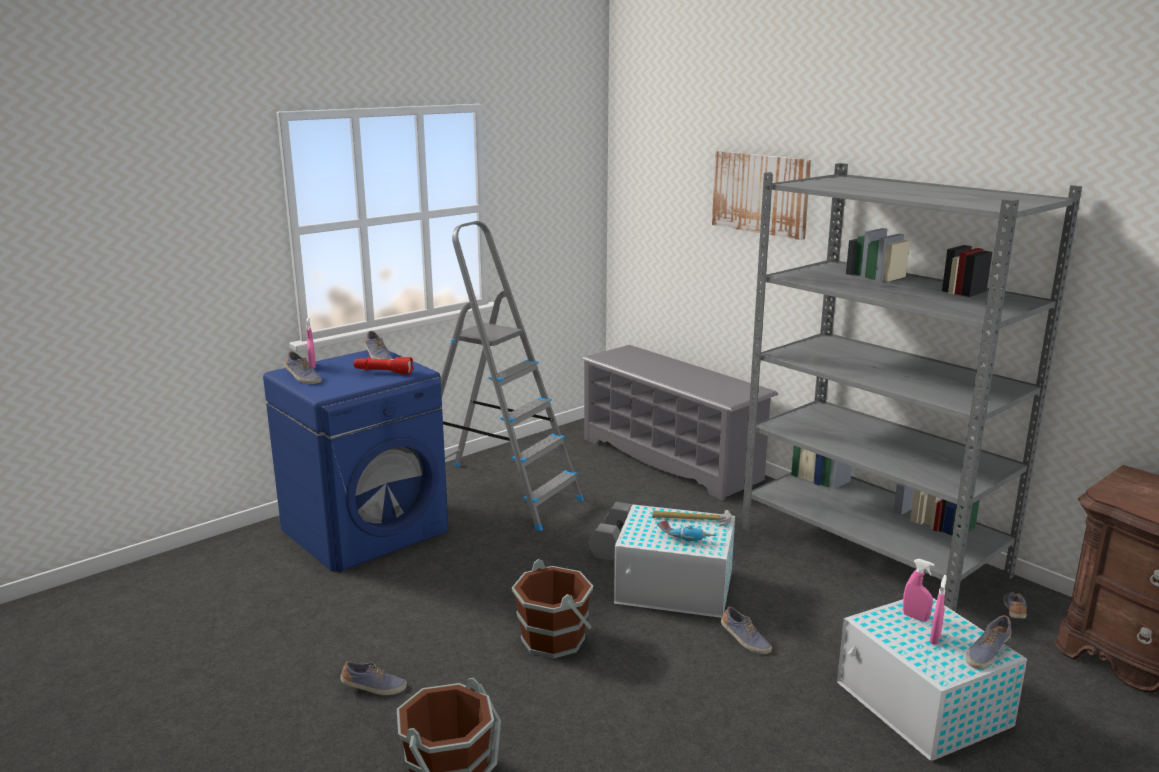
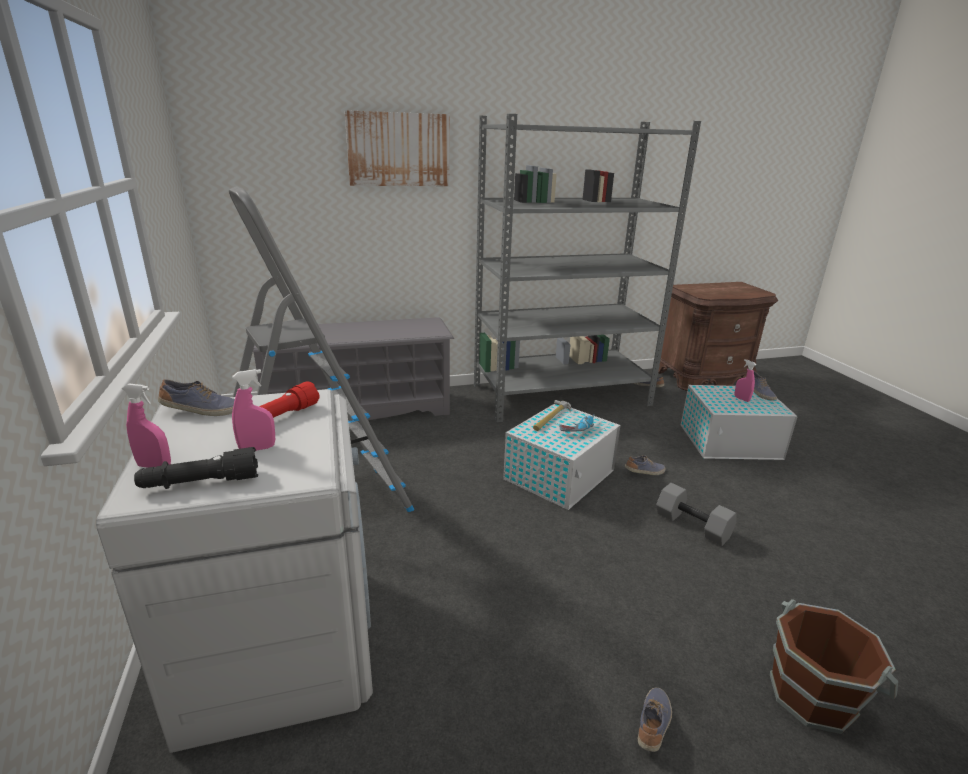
camera: 65 degrees left, 5 degrees up
(302, 378) = (200, 483): shoe -> black flashlight
(369, 530) = (284, 640): blue washing machine -> white washing machine
(554, 638) = (606, 559): brown bucket -> none
(613, 543) = (471, 479): grey dumbbell -> grey dumbbell (691, 526)
(915, 617) = (717, 396): pink spray bottle -> pink spray bottle (257, 449)

